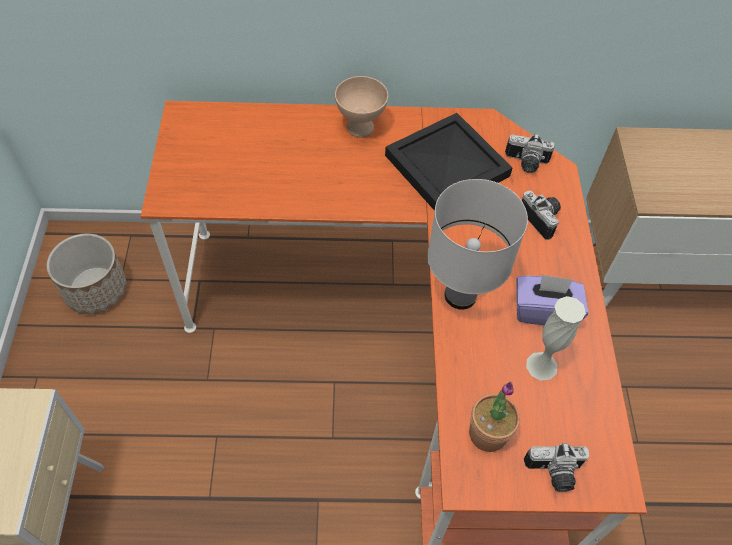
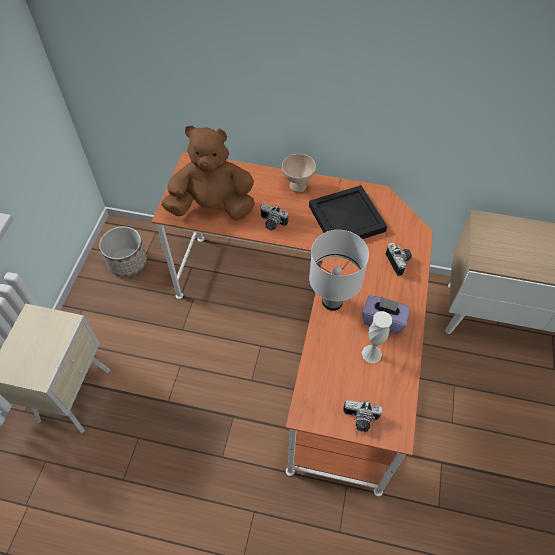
camera: 15 degrees right, 0 degrees up
(235, 178) = (212, 206): none -> brown plush toy
(488, 434) = (325, 388): potted plant -> none
(526, 163) = (399, 224): camera -> camera (271, 223)

